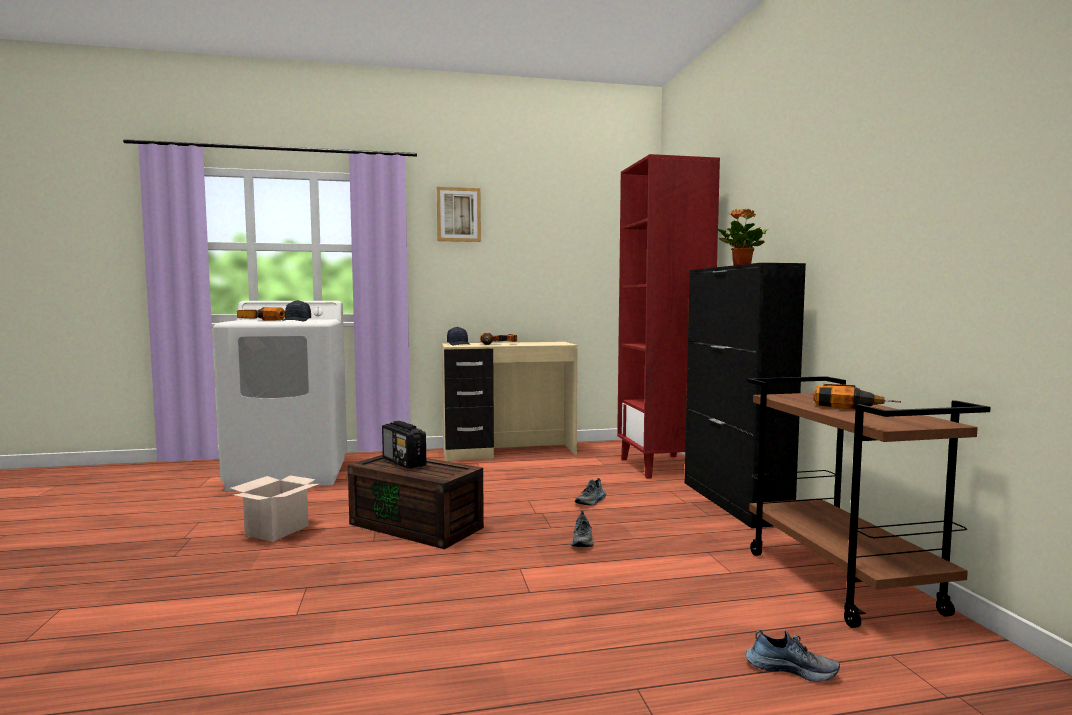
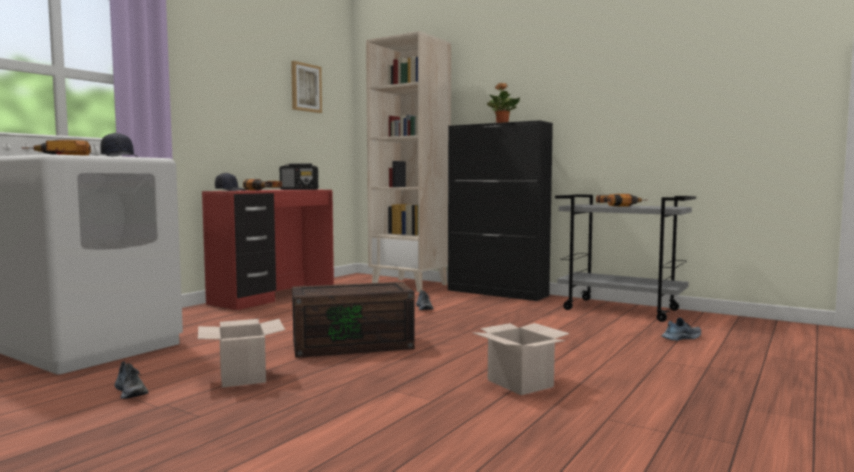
camera: 45 degrees left, 0 degrees up
(401, 635) = (521, 383): none -> cardboard box
(404, 462) = (334, 288): radio -> radio (299, 189)
(458, 215) = (209, 56): picture -> picture (305, 87)
(509, 452) = (275, 296): beige desk -> red desk
(583, 541) = (478, 324): shoe -> shoe (131, 392)
(662, 466) = (410, 285): red bookcase -> beige bookcase
(843, 582) = (622, 310): brown cart -> grey cart

